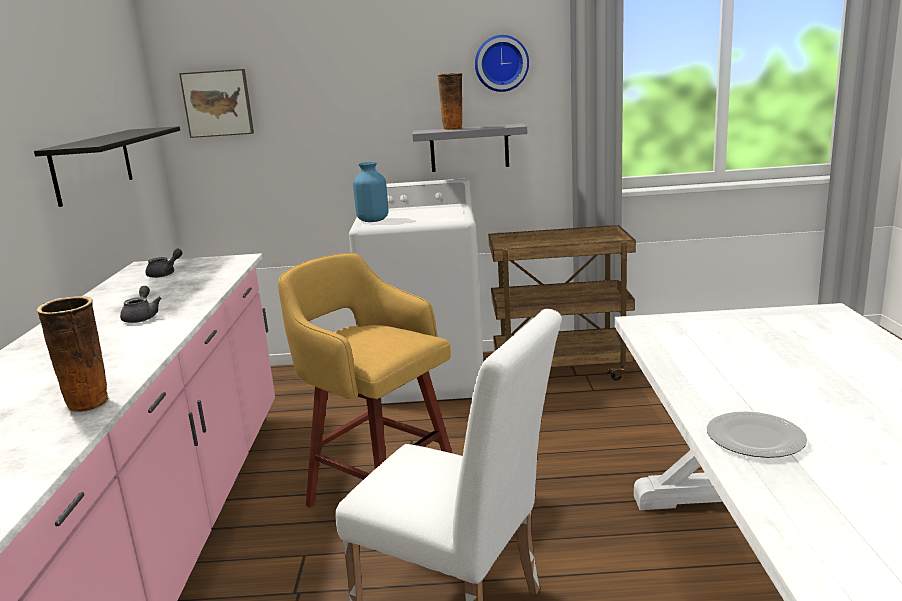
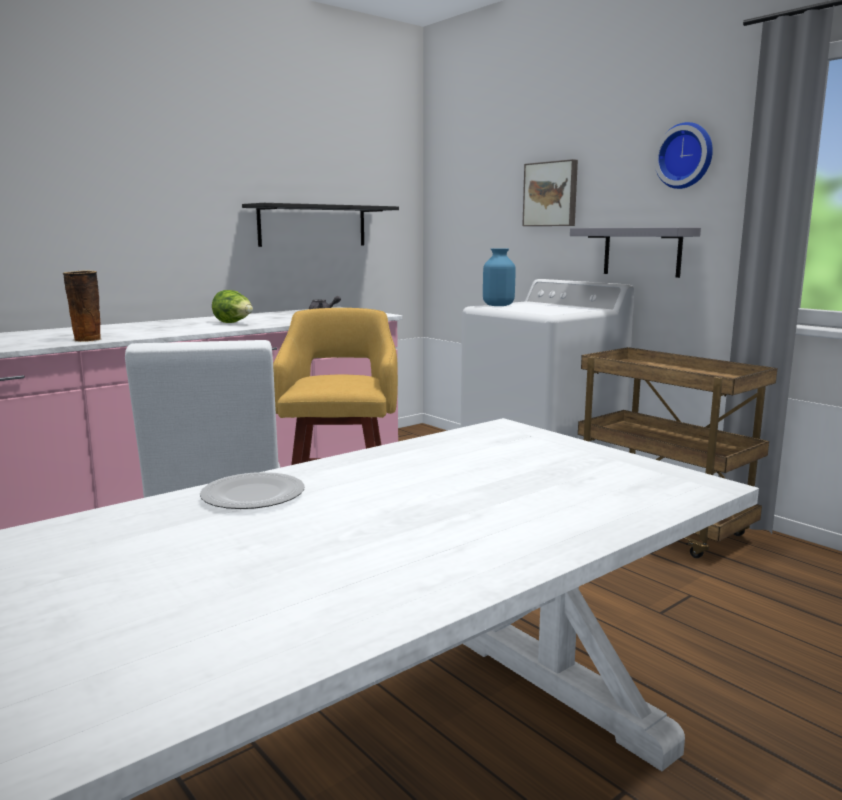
camera: 50 degrees right, 5 degrees down
(142, 317) = (234, 323): grey teapot -> lettuce
(218, 103) = (458, 193): picture -> picture (551, 194)
(453, 129) = (617, 227): vase -> none

